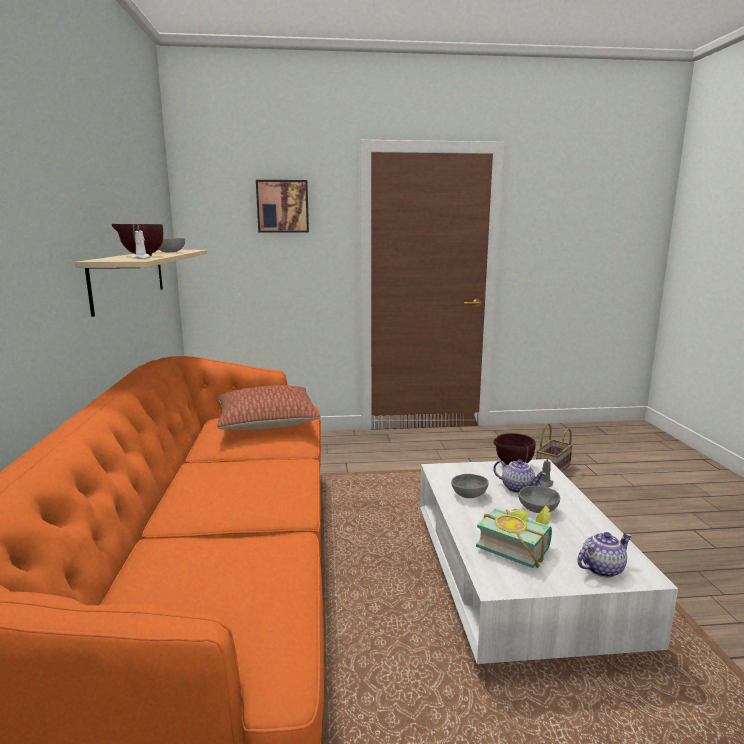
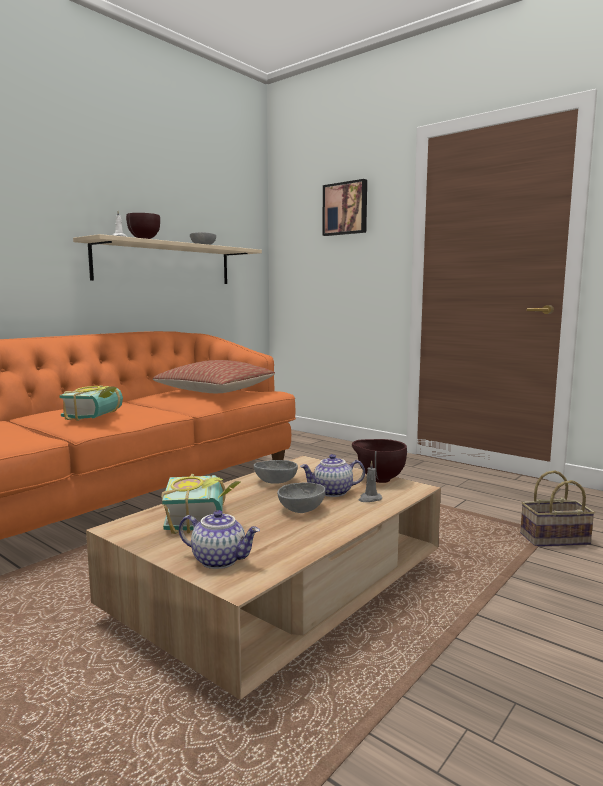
camera: 45 degrees right, 5 degrees down
(276, 490) = (99, 416): none -> book
(517, 578) = (281, 592): white coffee table -> brown coffee table
(518, 488) = (332, 492): teapot -> teapot turned 90 degrees clockwise

